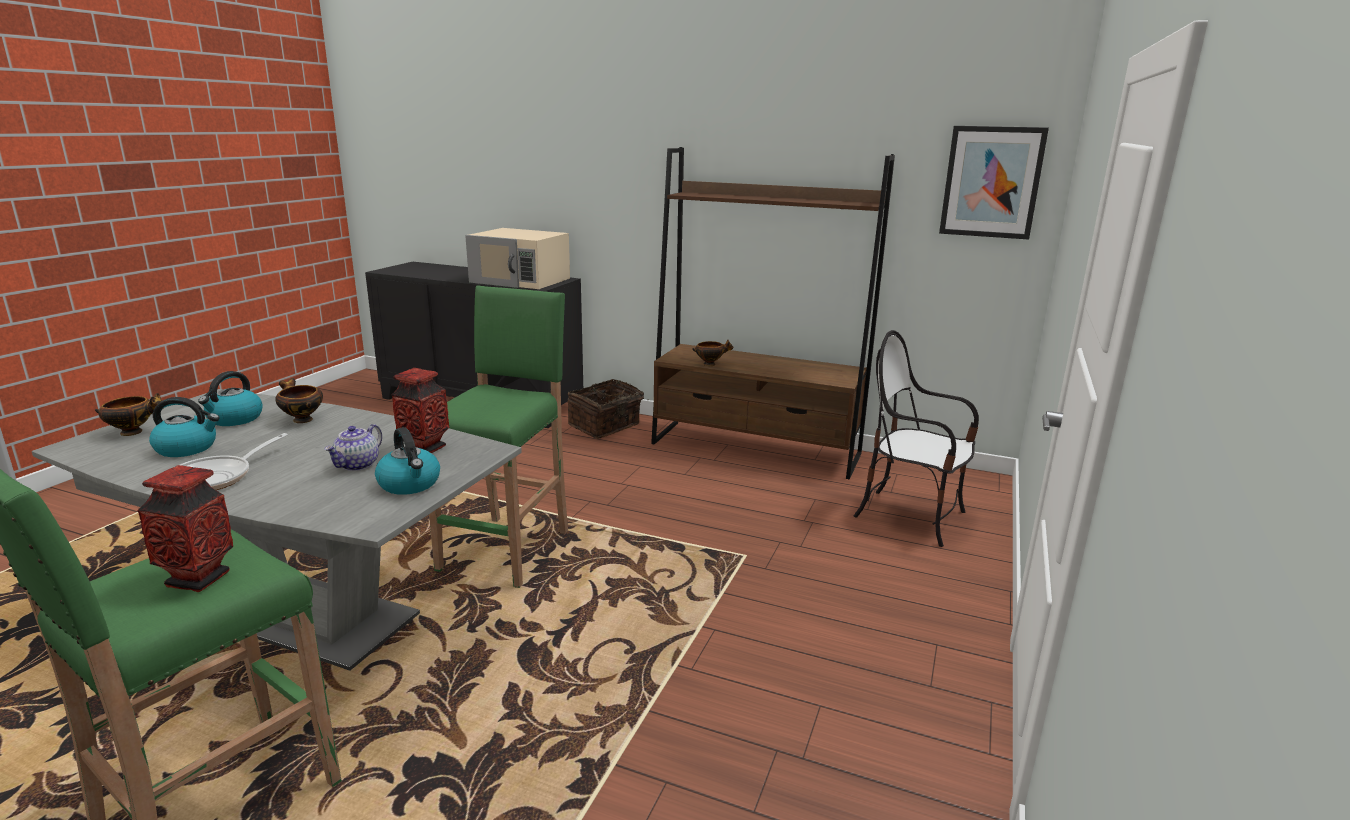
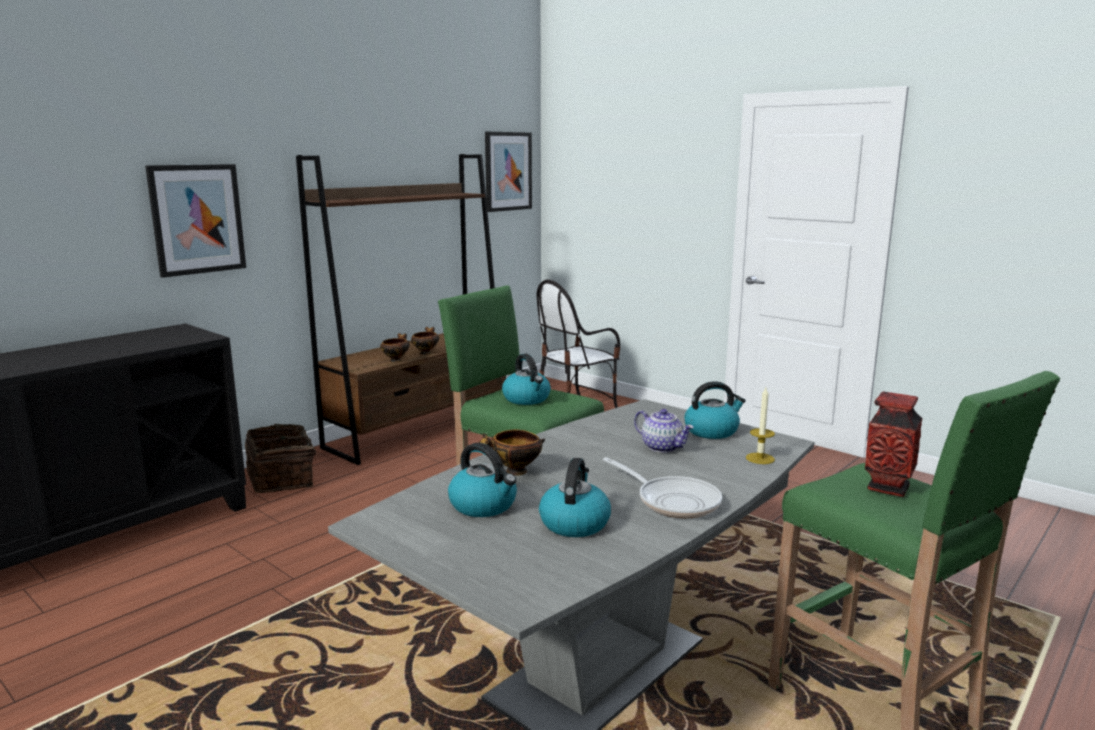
camera: 70 degrees left, 5 degrees down
(134, 432) = (489, 562): bowl -> bowl (425, 353)
(319, 511) = (760, 458): none -> candle
(425, 448) = (633, 425): vase -> none
(491, 400) = (527, 399): none -> kettle
(521, 280) = (144, 340): beige microwave -> none
(600, 197) = (197, 219): none -> picture

